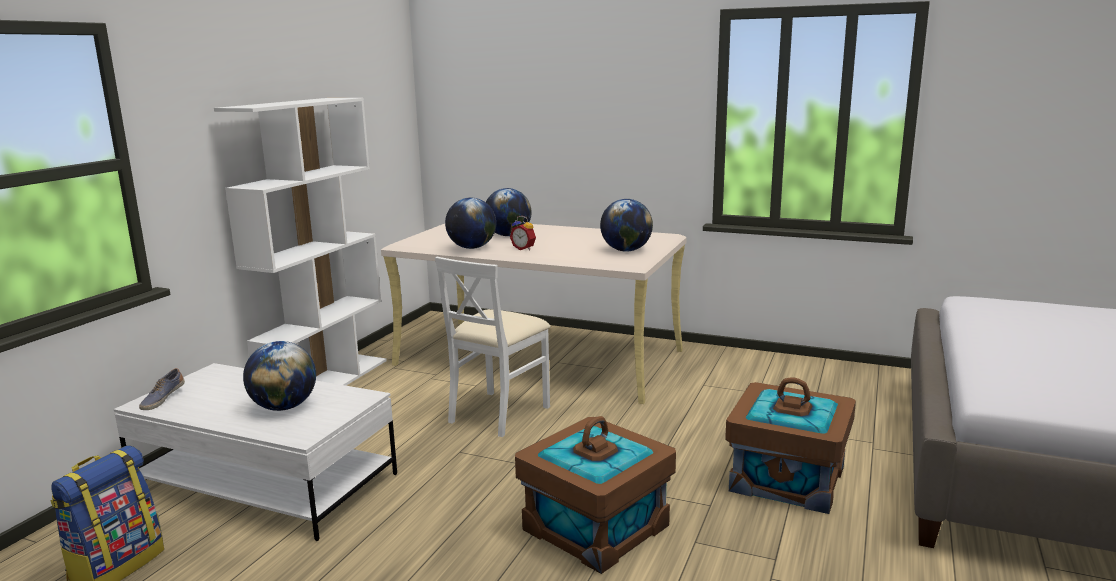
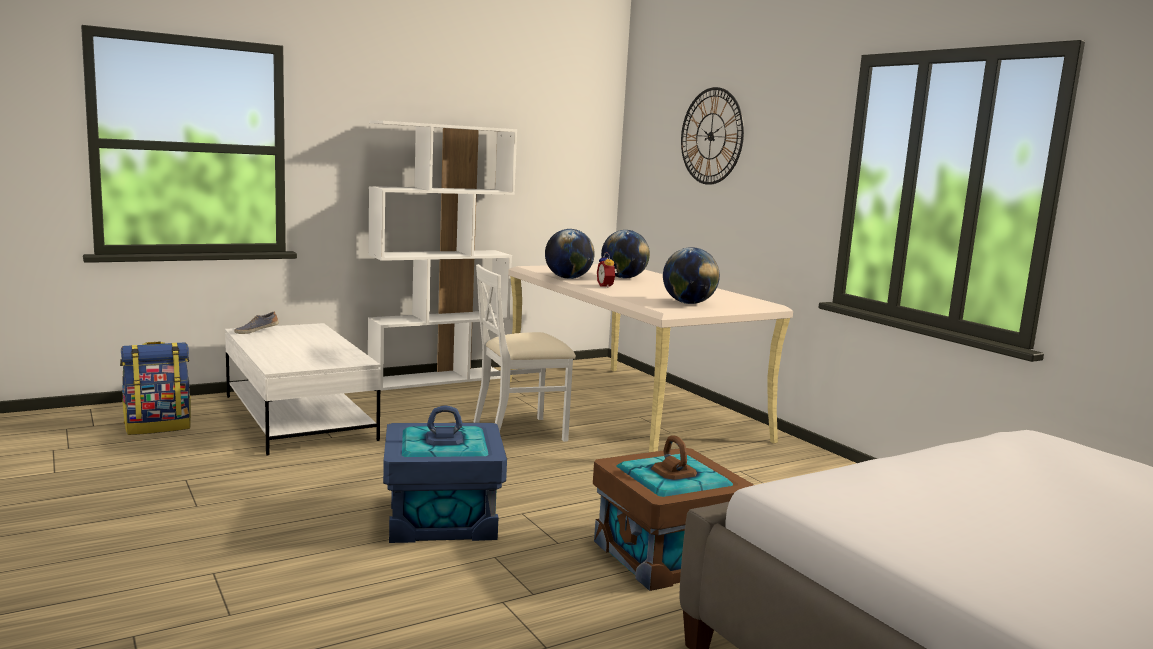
camera: 35 degrees right, 5 degrees down
(284, 407) = (304, 352): globe -> none
(545, 85) = (711, 136): none -> wall clock
(596, 528) = (442, 519): brown storage box -> blue storage box

